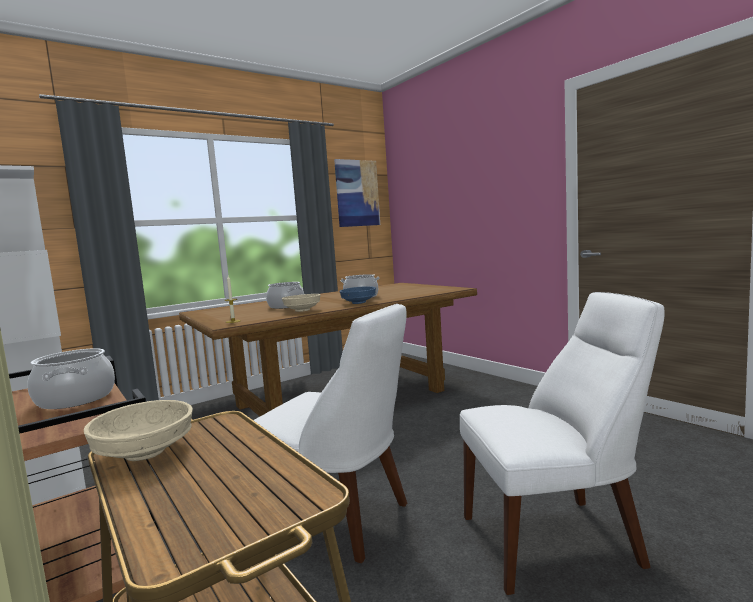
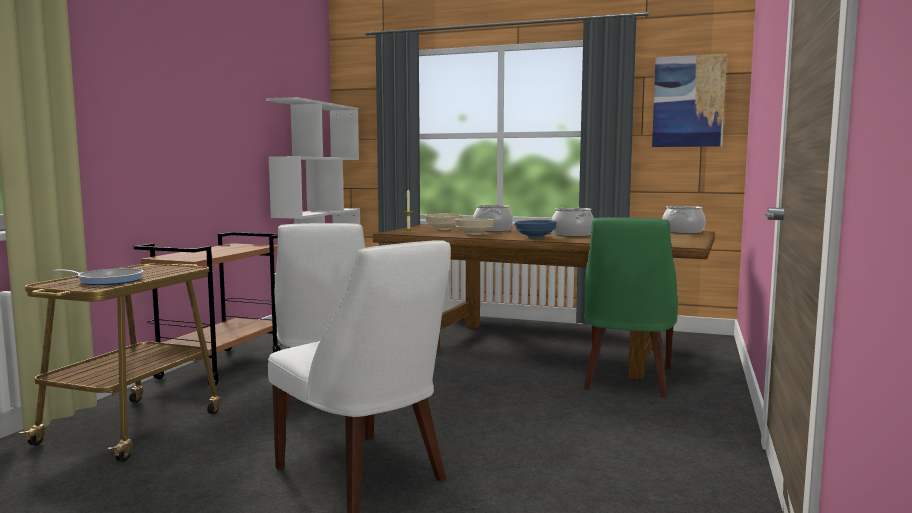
camera: 55 degrees right, 0 degrees up
(75, 399) = (223, 250): cooking pot -> cooking pot (682, 232)
(143, 453) = (145, 268): beige bowl -> beige bowl (443, 229)
(226, 486) = (107, 280): none -> frying pan
(440, 394) = (626, 380): none -> green chair

